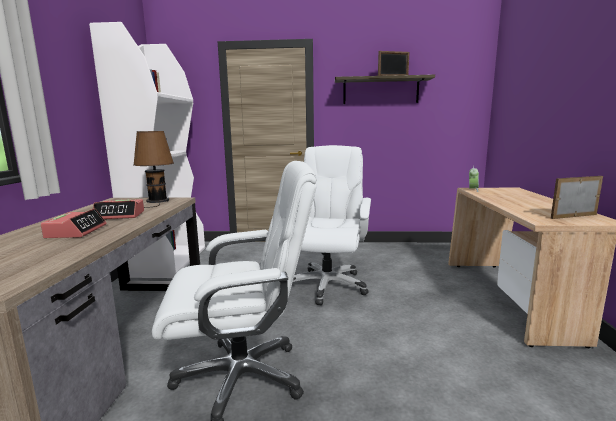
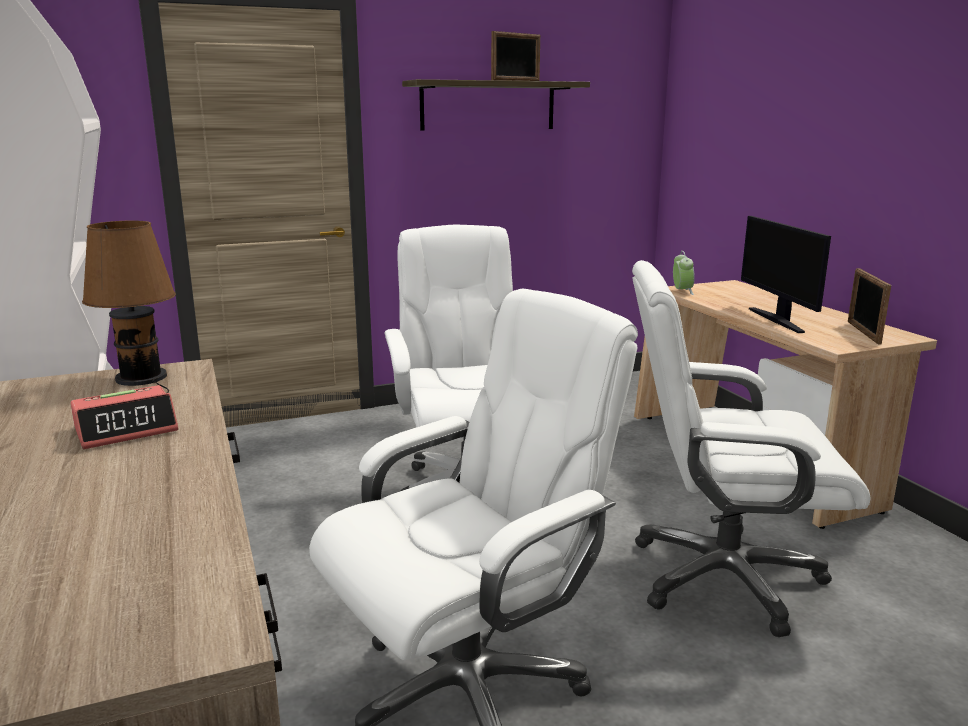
camera: 25 degrees left, 5 degrees up
(76, 231) = (103, 485): alarm clock -> none
(435, 359) = (722, 577): none -> white office chair
(517, 206) = (778, 320): none -> monitor
(573, 216) = (863, 332): picture frame -> picture frame turned 45 degrees counterclockwise

